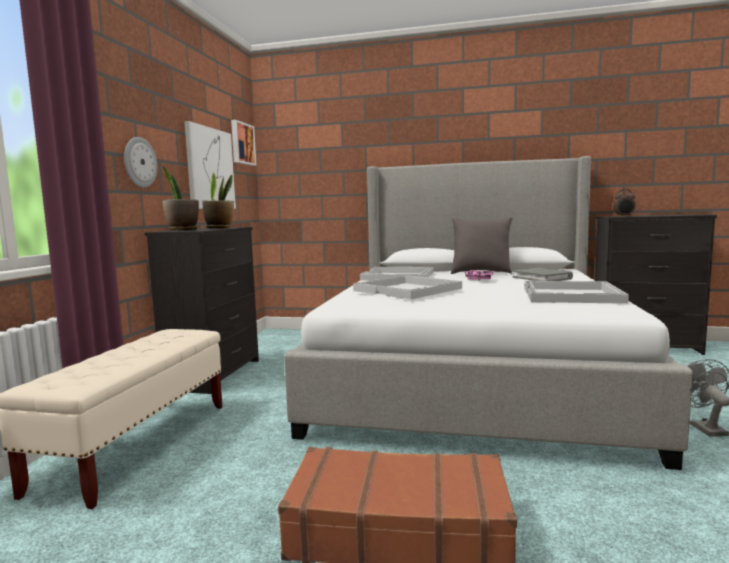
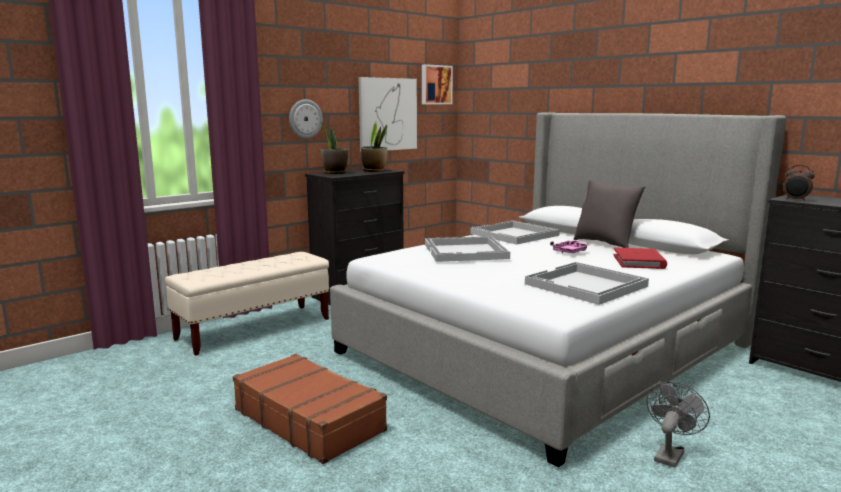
camera: 35 degrees right, 5 degrees up
(542, 278) = (639, 261): grey book -> red book

